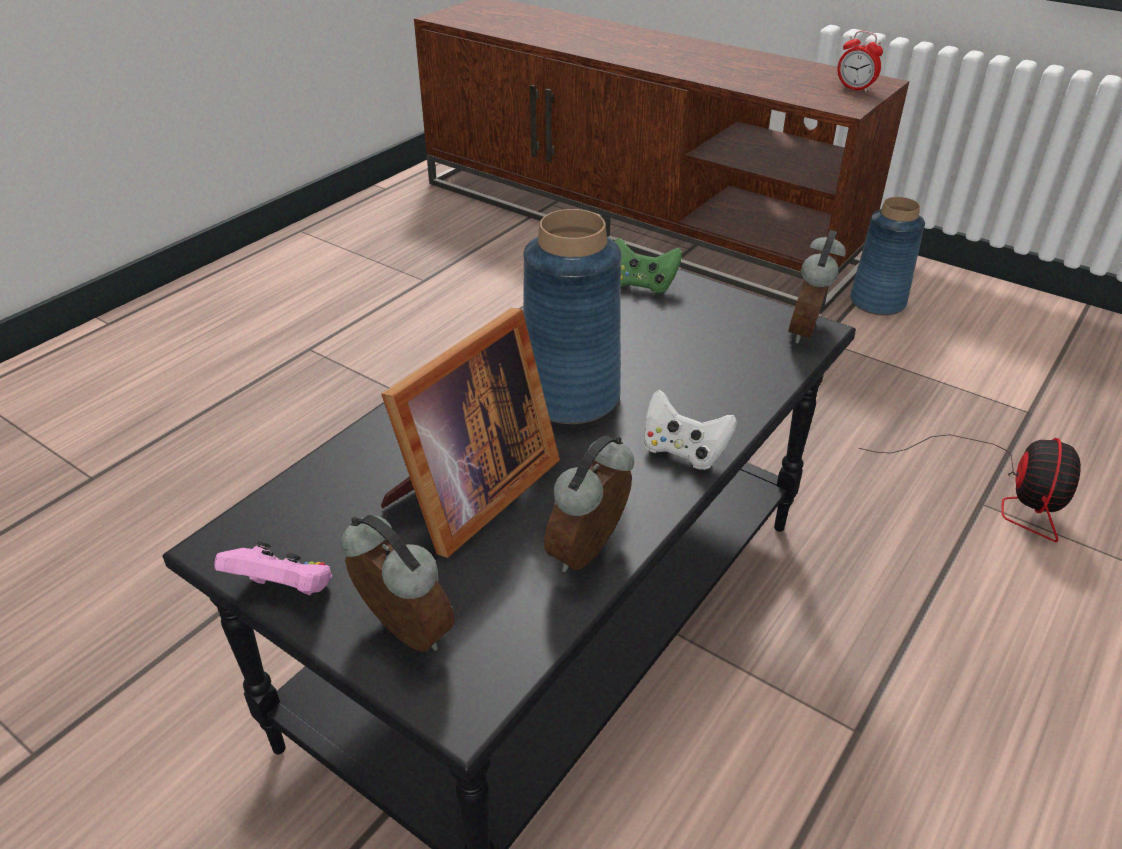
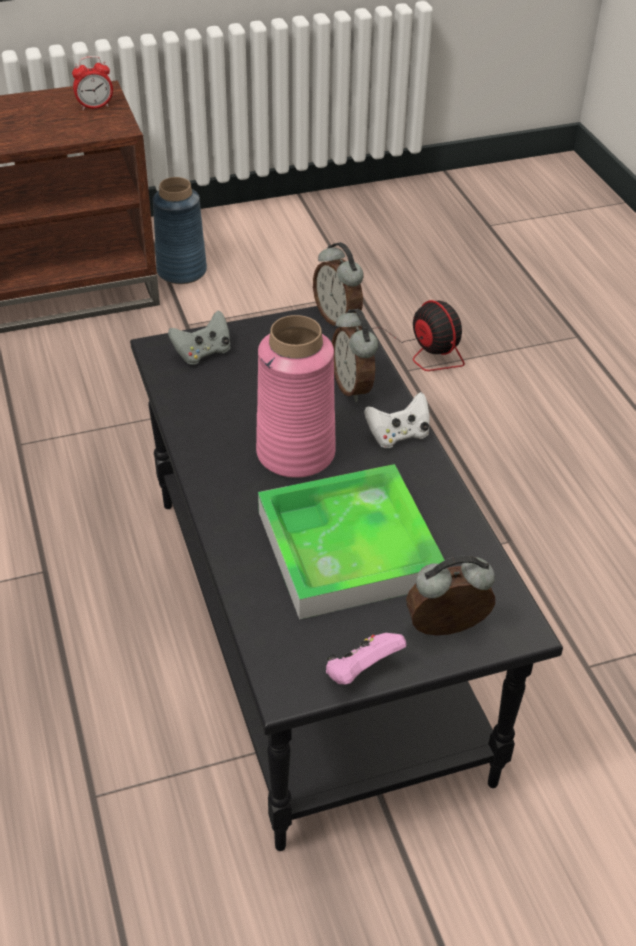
camera: 55 degrees left, 5 degrees up
(467, 495) = (348, 548): picture frame -> tray
(571, 397) = (296, 453): blue vase -> pink vase
(591, 554) = (450, 520): alarm clock -> alarm clock (353, 387)
(642, 284) = (203, 353): green game controller -> grey game controller

